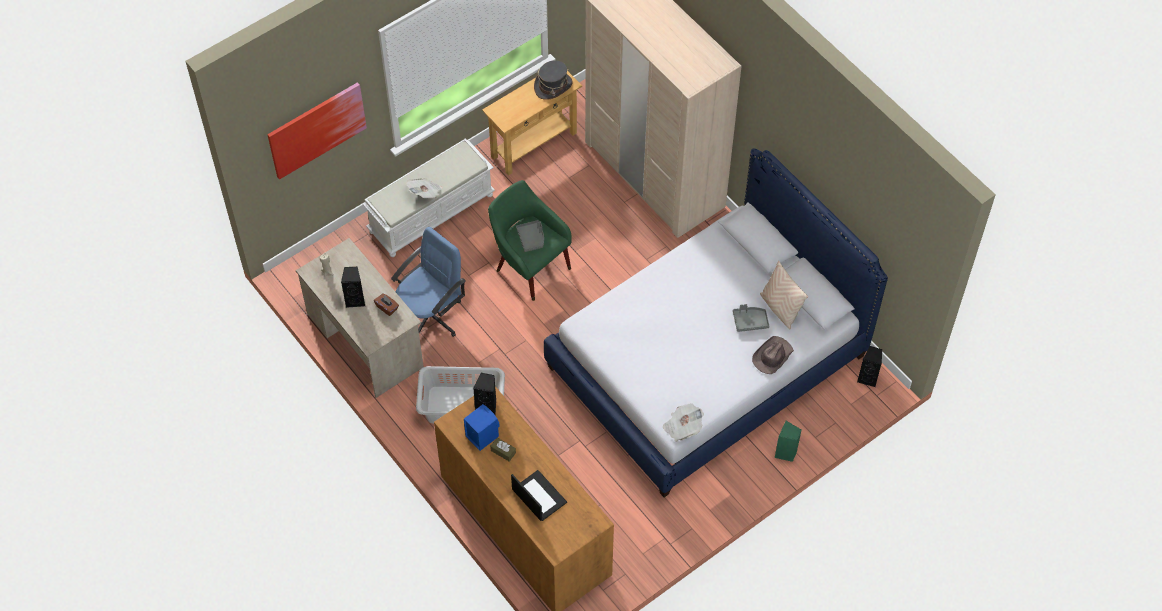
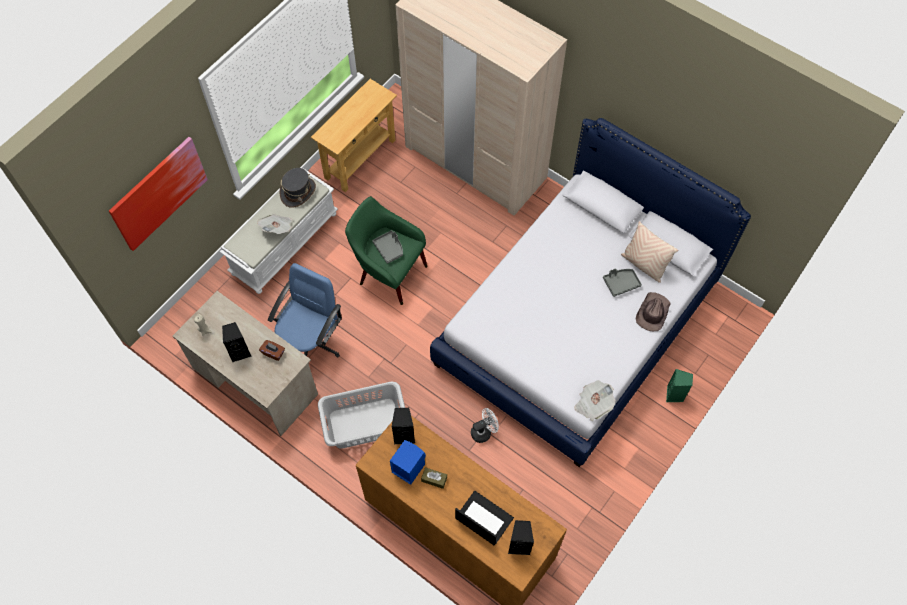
camera: 15 degrees left, 5 degrees up
(553, 86) = (370, 101): grey hat -> grey hat (298, 192)
(578, 441) = (484, 431): none -> white fan
(868, 378) = (722, 305): black speaker -> black speaker (519, 544)

